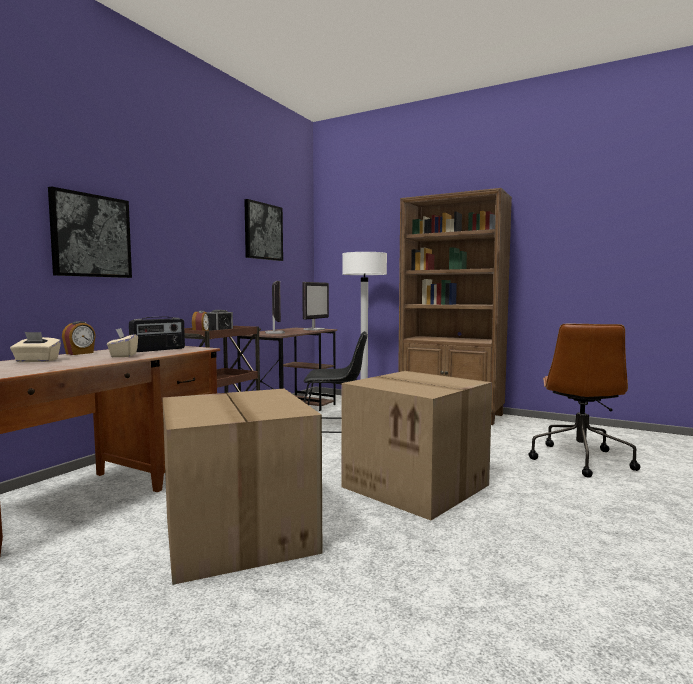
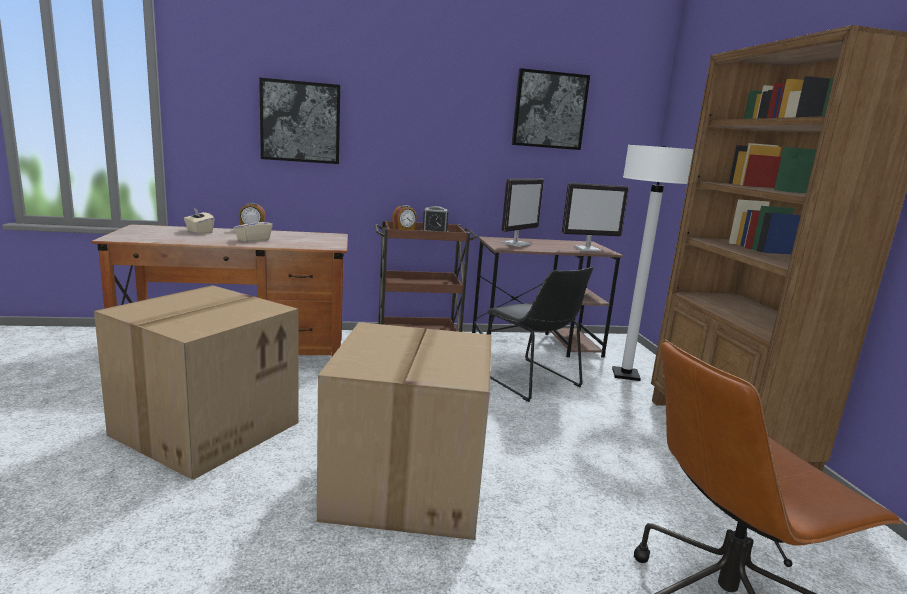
camera: 50 degrees right, 10 degrees up
(158, 350) = (303, 240): radio -> none

